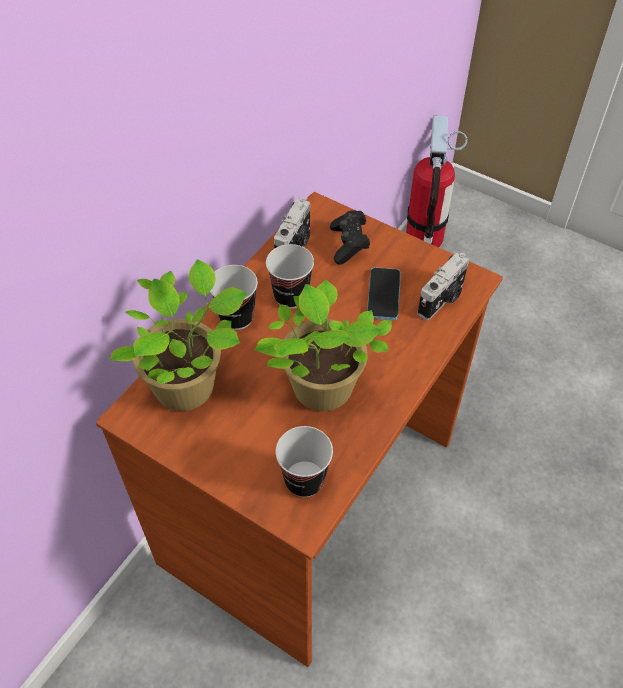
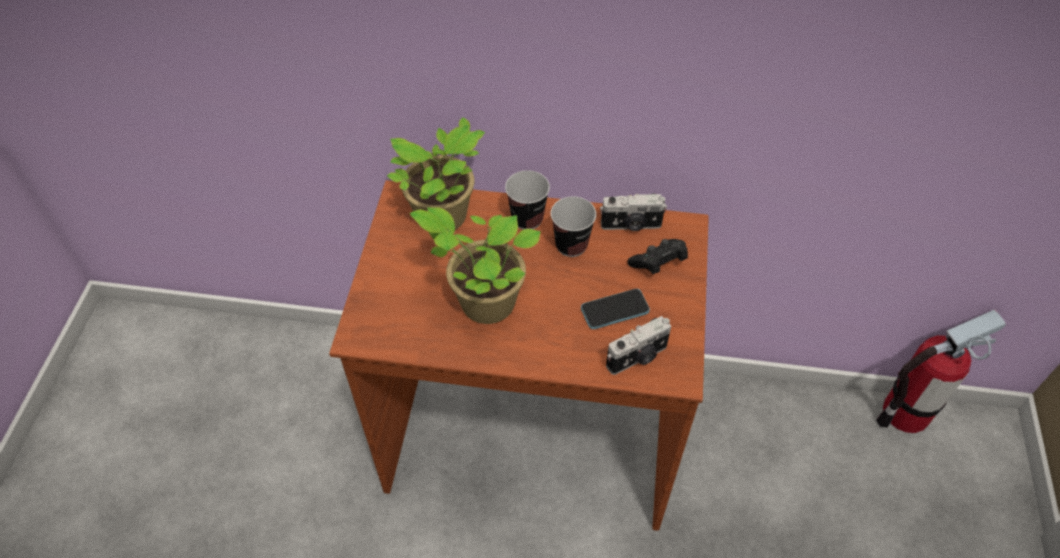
camera: 65 degrees right, 0 degrees up
(304, 480) = (393, 323): cup -> none
(442, 299) = (638, 357): camera -> camera turned 45 degrees counterclockwise

